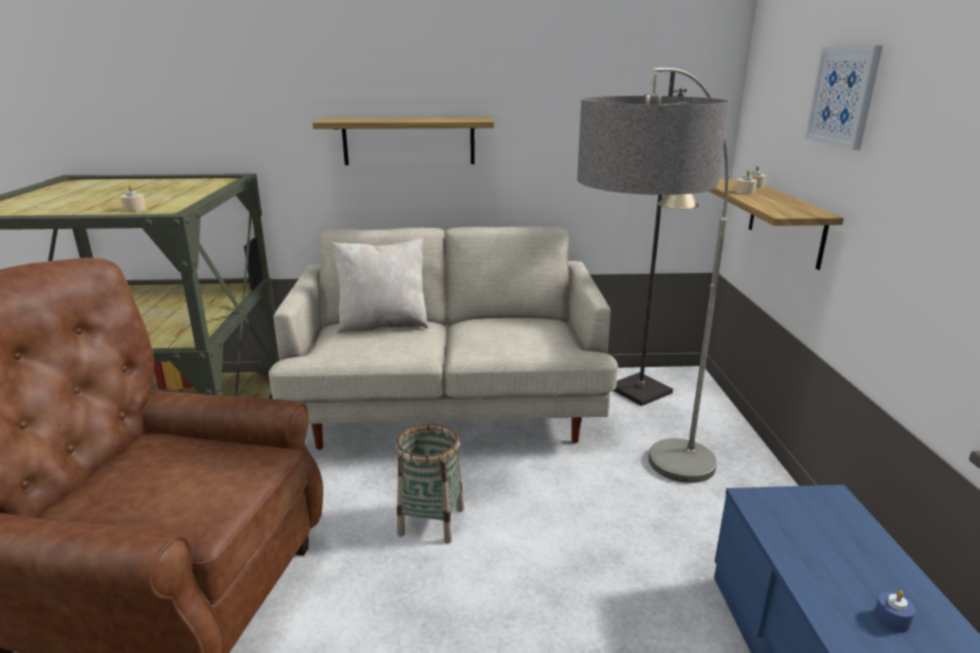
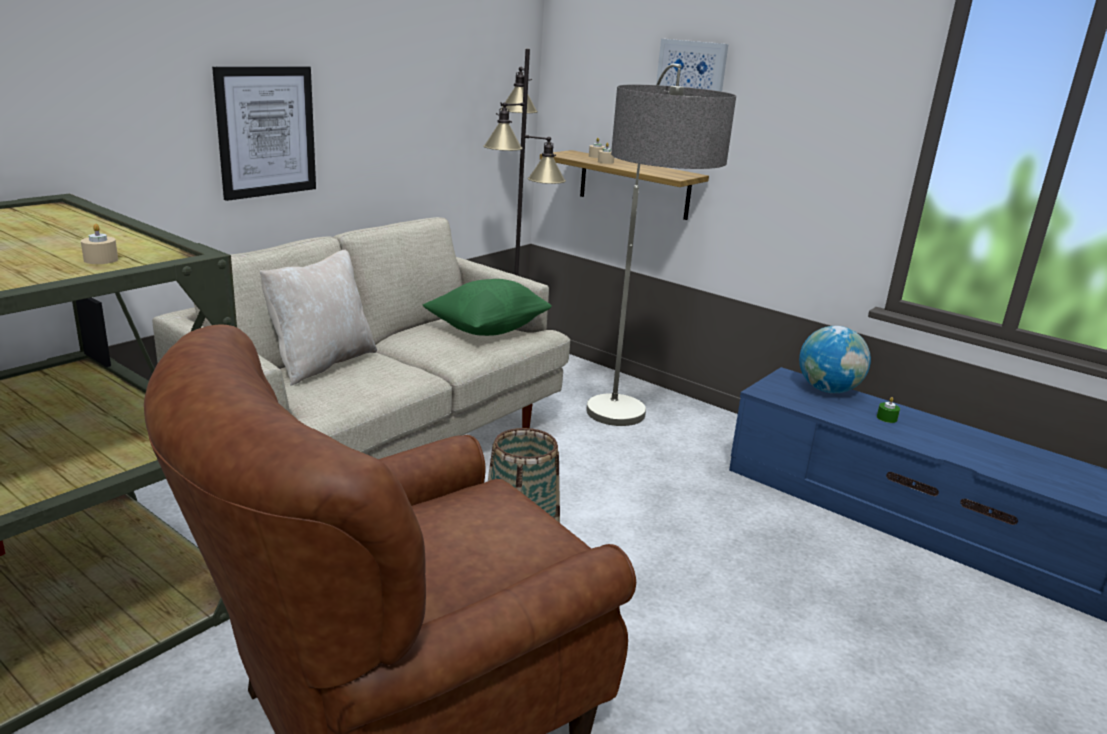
camera: 50 degrees left, 0 degrees up
(409, 141) = (266, 131): shelf -> picture
(542, 336) = (487, 330): none -> green pillow
(862, 540) = (828, 390): none -> globe
(891, 619) = (886, 418): blue candle -> green candle

